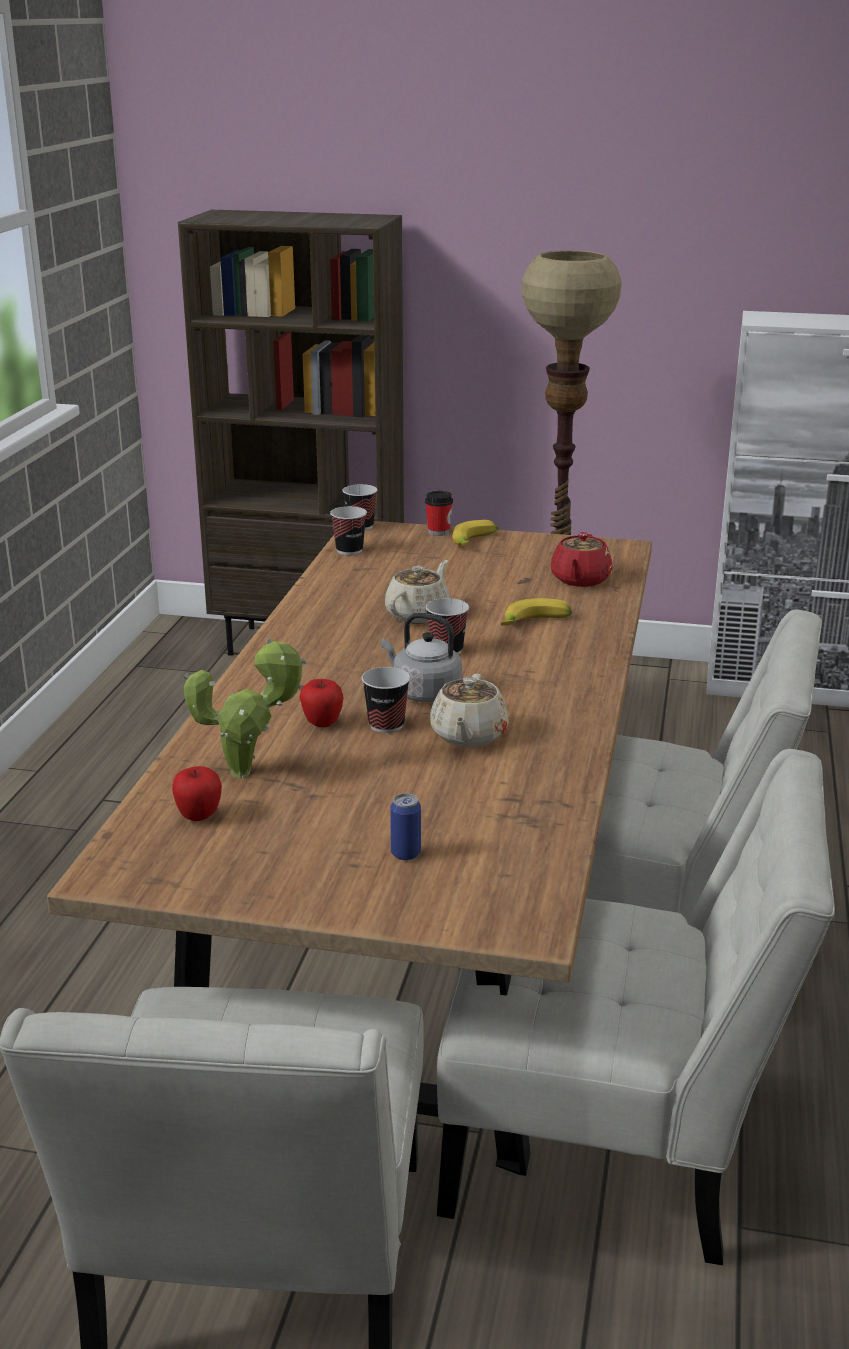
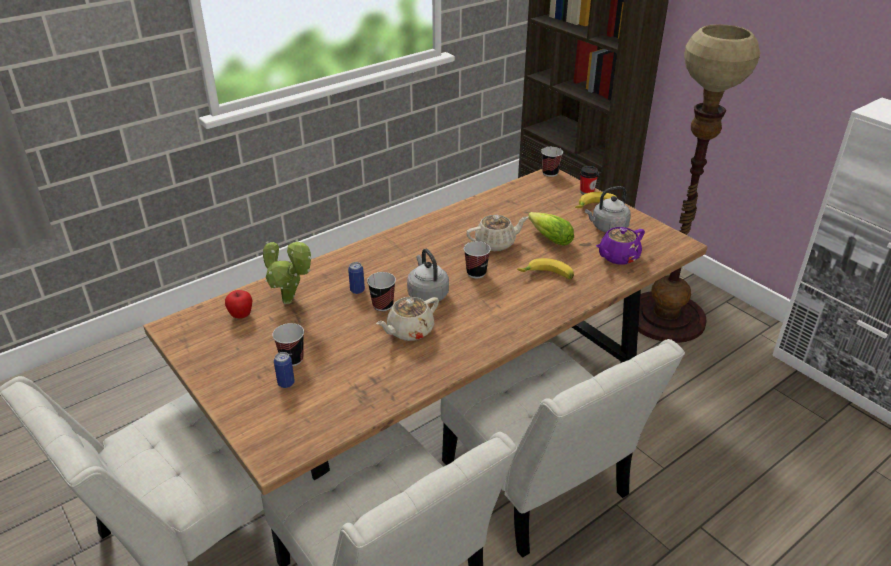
camera: 40 degrees right, 10 degrees up
(322, 724) = (357, 290): apple -> can
(349, 550) = (521, 187): cup -> cup (292, 359)
(471, 588) = (548, 238): none -> lettuce
(522, 558) = (607, 228): none -> grey kettle
(580, 580) = (618, 257): red teapot -> purple teapot

